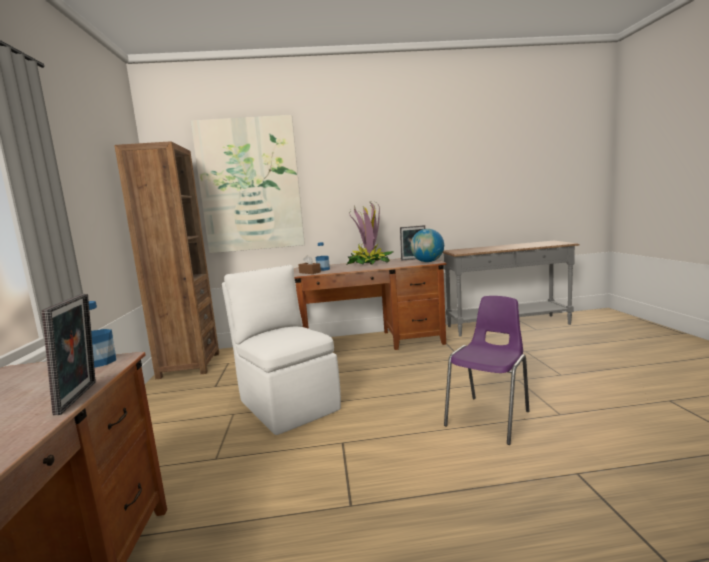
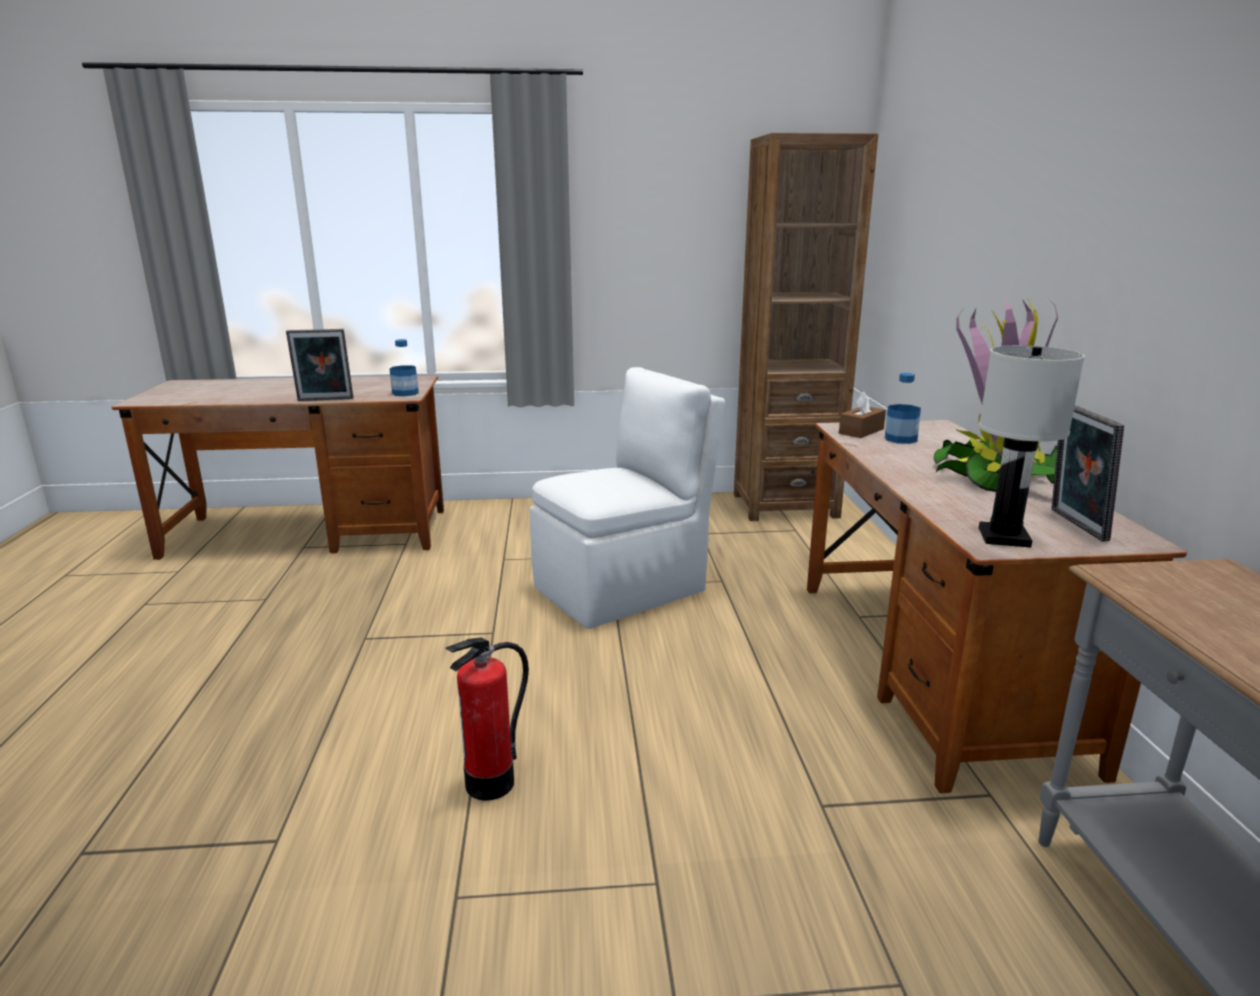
camera: 90 degrees right, 10 degrees up
(250, 185) = (947, 209): picture -> none
(428, 262) = (1003, 537): globe -> white table lamp
(489, 418) = (490, 783): purple chair -> fire extinguisher

